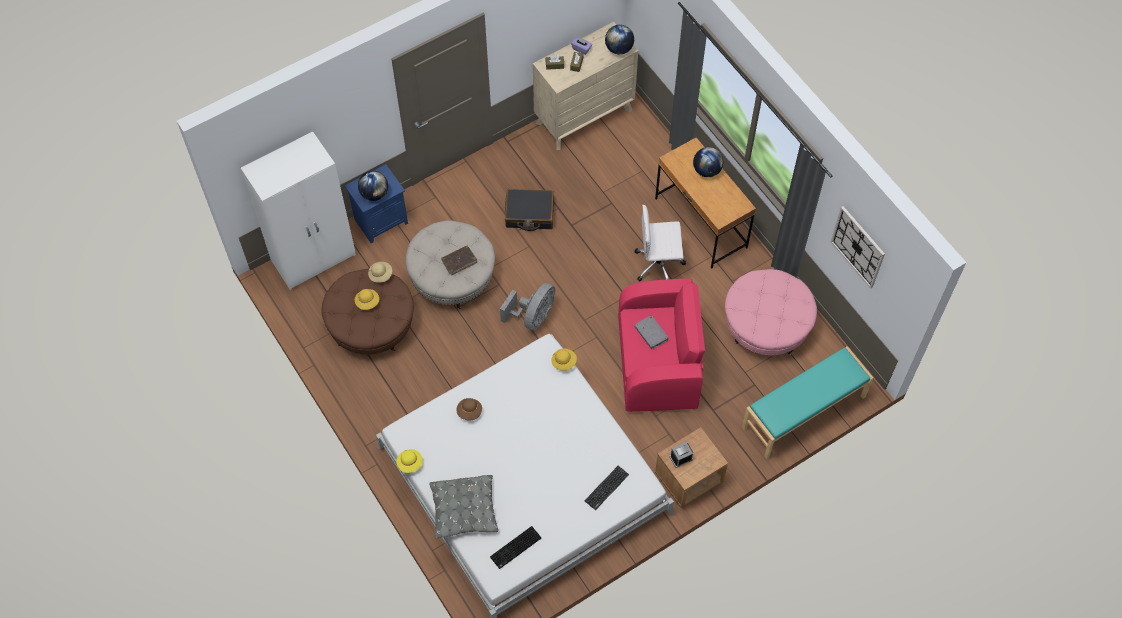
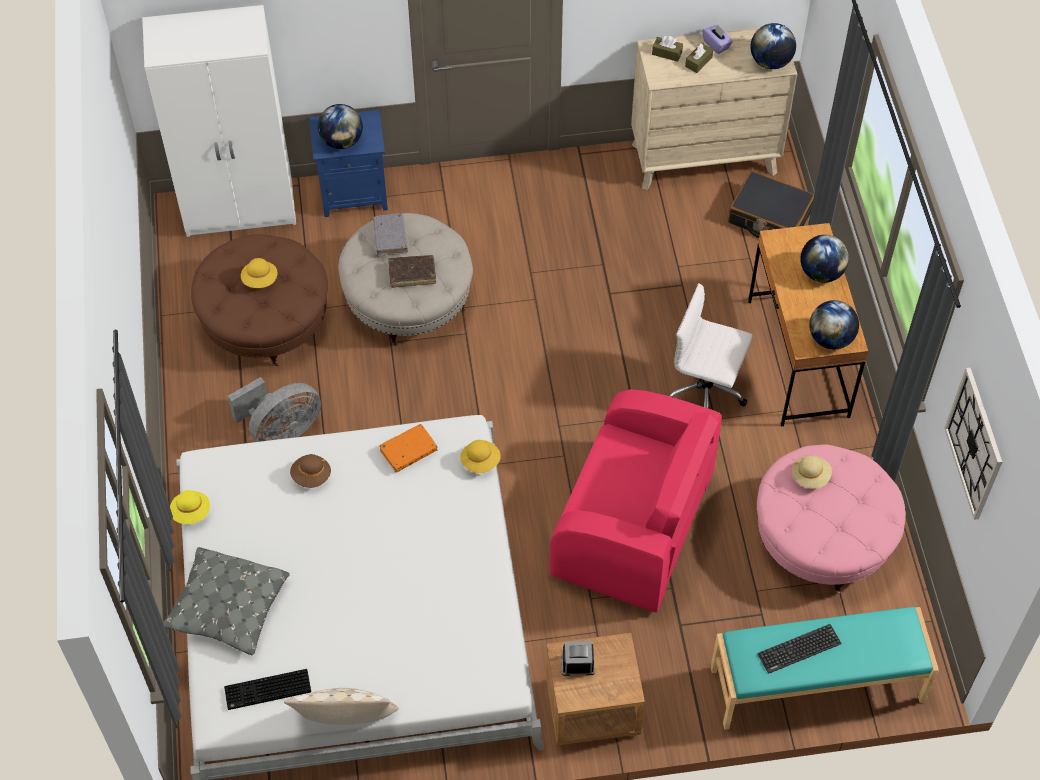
camera: 25 degrees right, 5 degrees down
(380, 275) = (298, 252): beige hat -> beige hat (810, 477)
(518, 373) = (408, 451): none -> orange book
(529, 214) = (559, 257): black suitcase -> black suitcase (769, 217)
(533, 317) = (489, 394): grey fan -> grey fan (281, 431)
(569, 546) = (346, 721): none -> beige pillow
(606, 487) = (445, 661): keyboard -> keyboard (799, 649)
(651, 334) = (629, 473): grey book -> grey book (390, 238)
(731, 209) = (831, 339): none -> globe

